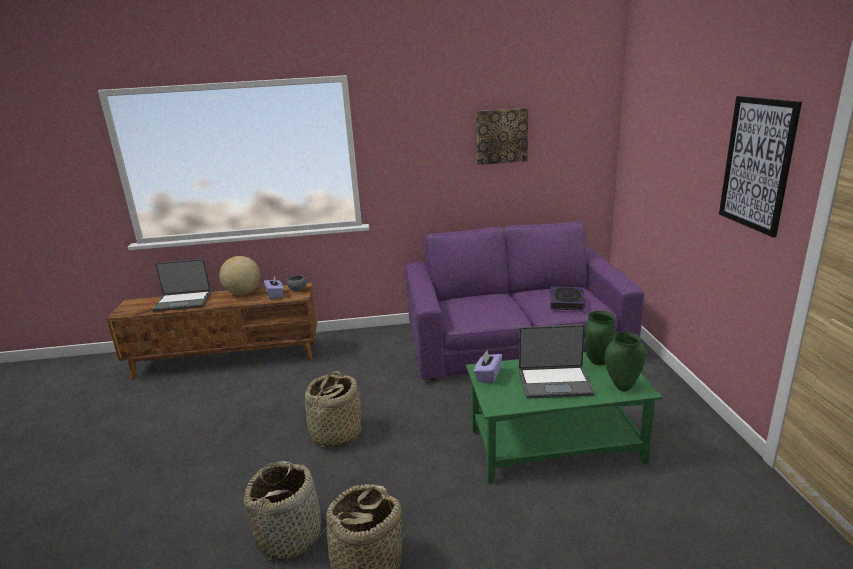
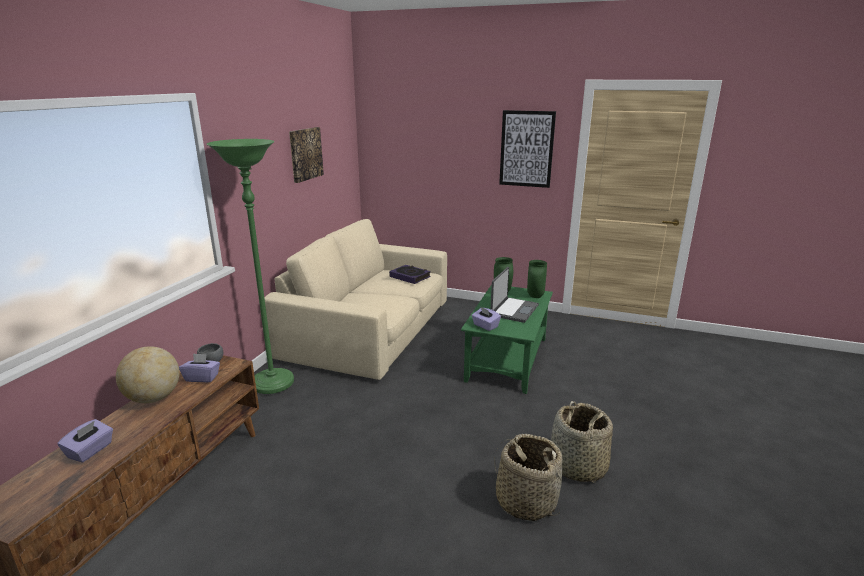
camera: 65 degrees left, 0 degrees up
(183, 302) = (90, 451): laptop -> purple tissue box
(335, 434) = (408, 447): basket -> none
(381, 338) = (272, 383): none -> green floor lamp
(515, 342) = (370, 330): purple sofa -> beige sofa

